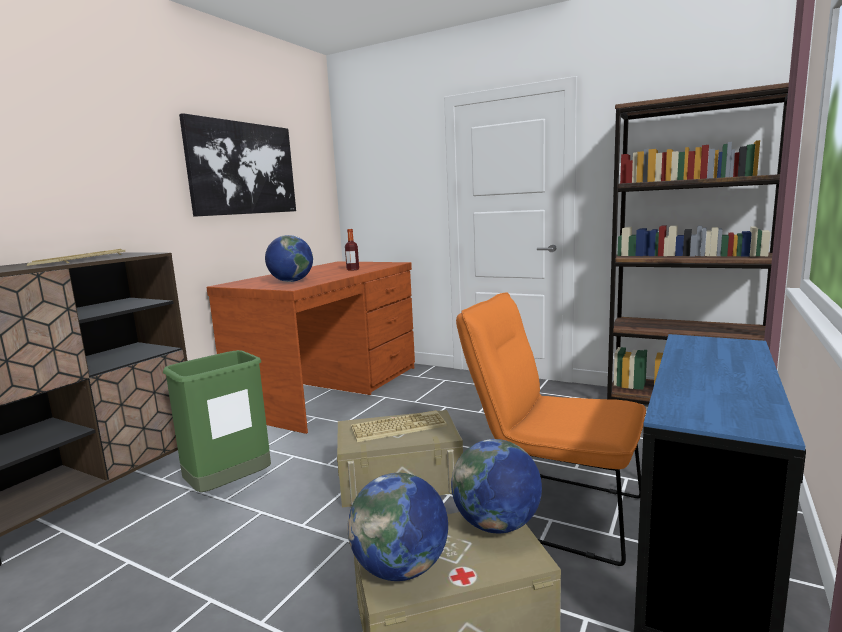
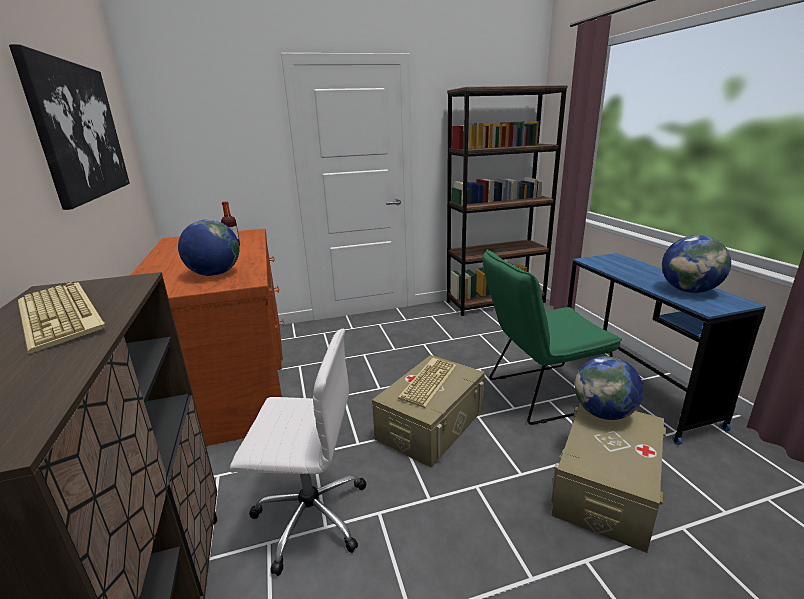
camera: 45 degrees left, 10 degrees up
(229, 488) = (309, 515): green trash can -> white office chair
(401, 568) = (620, 468): globe -> globe (689, 290)
(551, 509) = (539, 394): orange chair -> green chair

